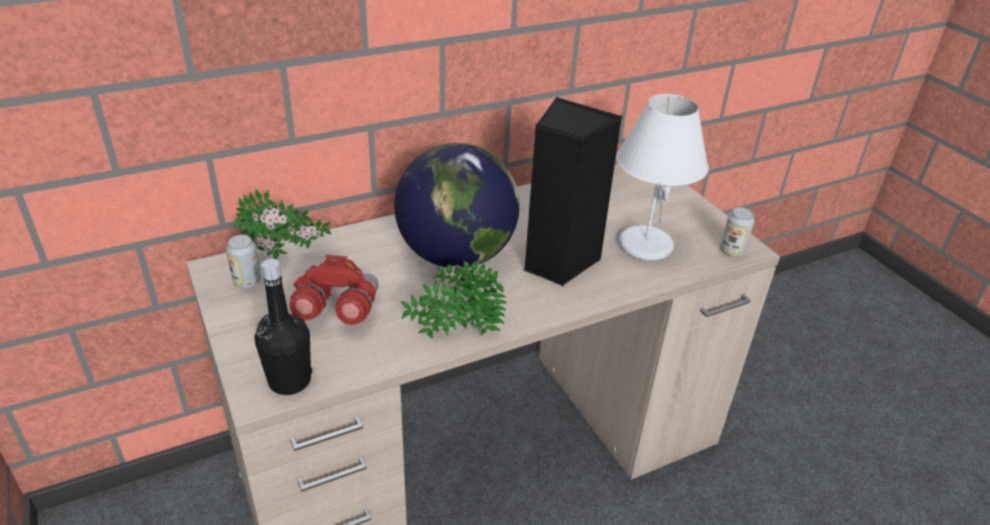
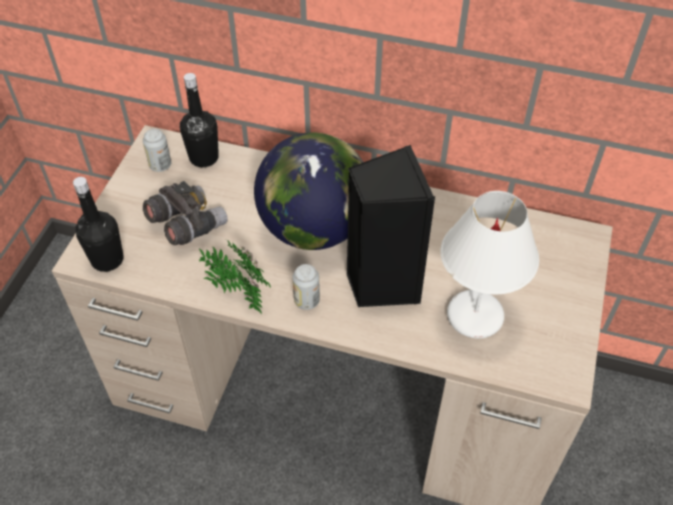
camera: 45 degrees right, 15 degrees up
(286, 256) = (204, 157): potted plant -> black bottle
(337, 311) = (186, 225): red binoculars -> grey binoculars
(732, 251) = (548, 373): can -> can (307, 301)

